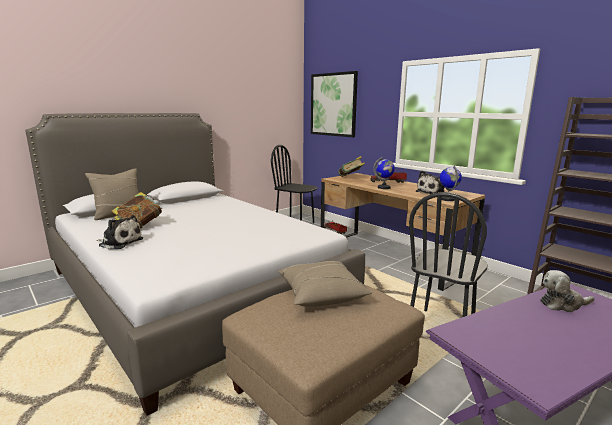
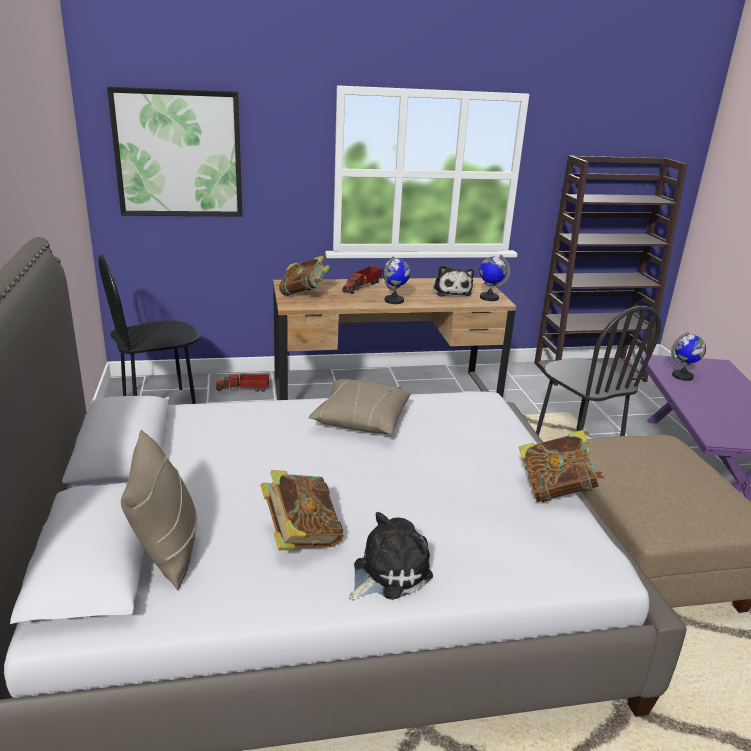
camera: 60 degrees left, 10 degrees up
(229, 262) = (555, 491): none -> book
(321, 294) = (634, 467): beige pillow -> beige pillow (361, 419)
(562, 304) = (682, 376): plush toy -> globe

